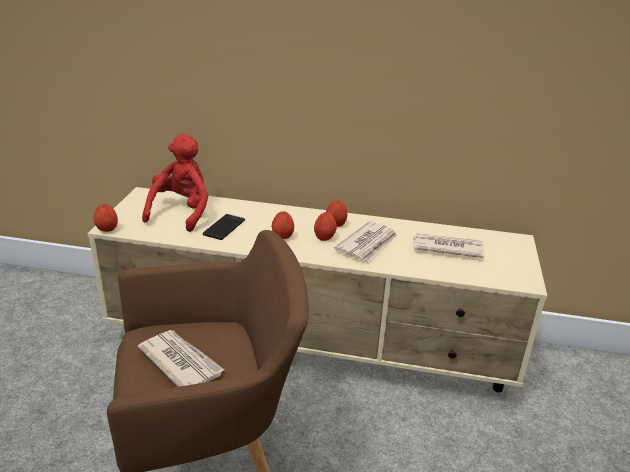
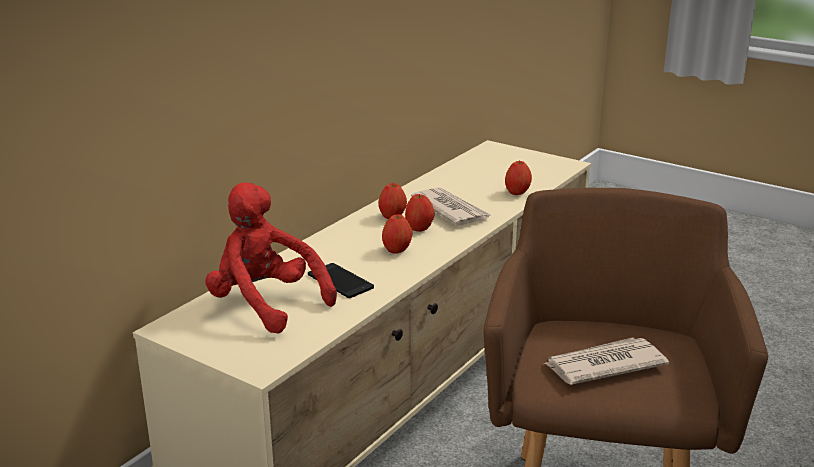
camera: 65 degrees left, 5 degrees down
(107, 229) = (267, 370): apple -> apple (517, 193)
(446, 247) = (485, 178): newspaper -> none

